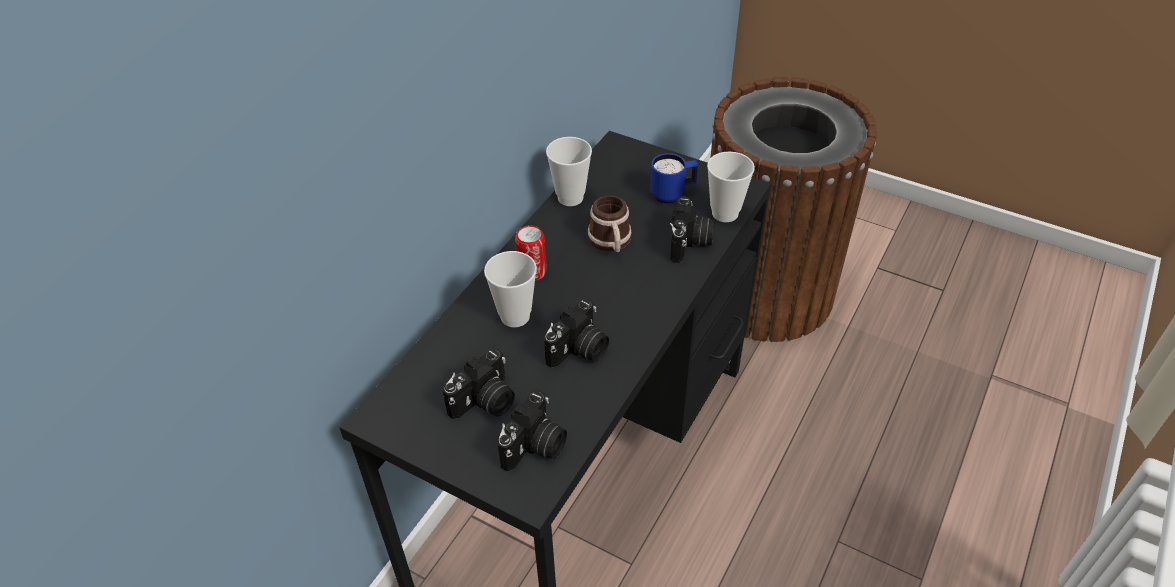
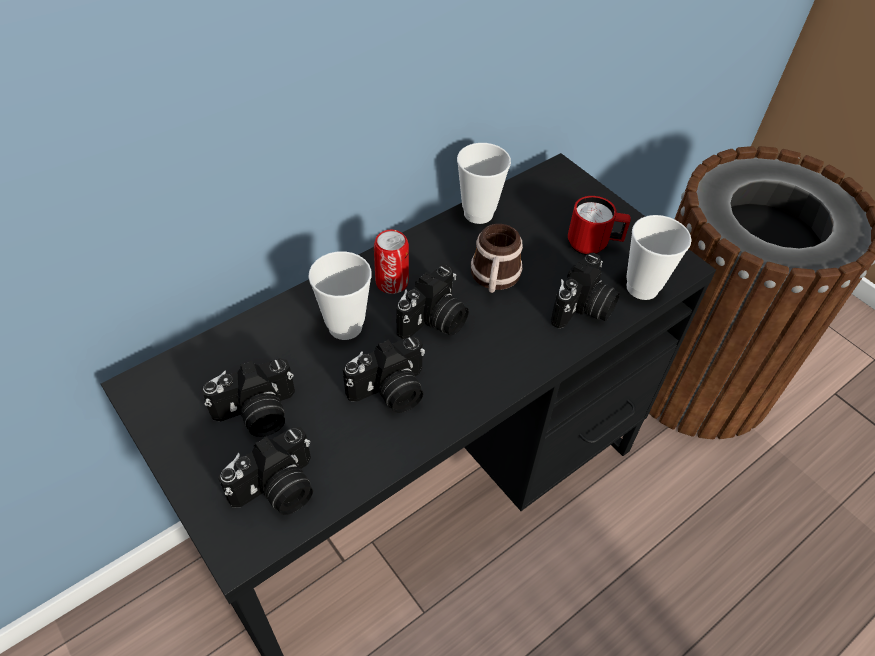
camera: 20 degrees right, 5 degrees up
(583, 289) = (434, 322): none -> camera
(672, 194) = (593, 245): blue mug -> red mug

